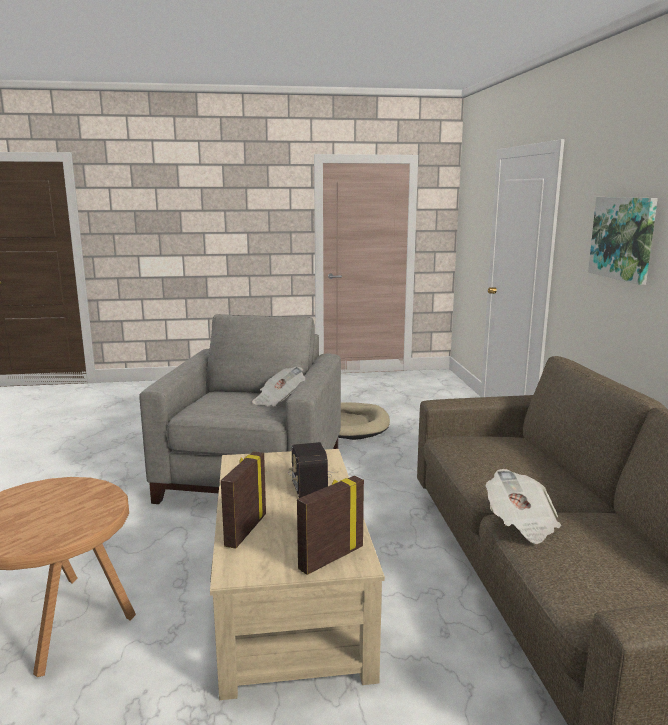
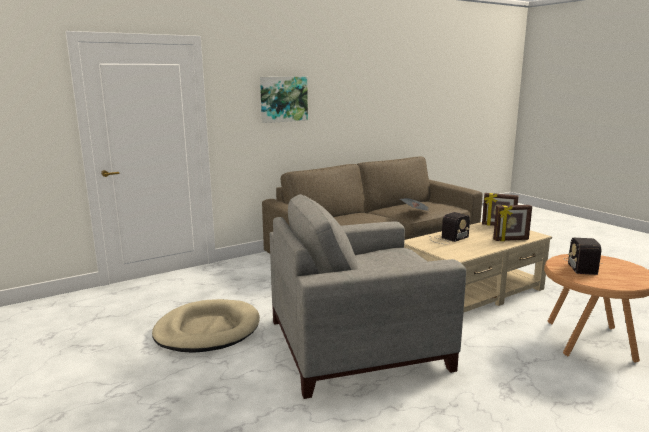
camera: 115 degrees left, 0 degrees up
(73, 507) = (581, 265): none -> radio
(278, 400) = (366, 253): newspaper -> none

